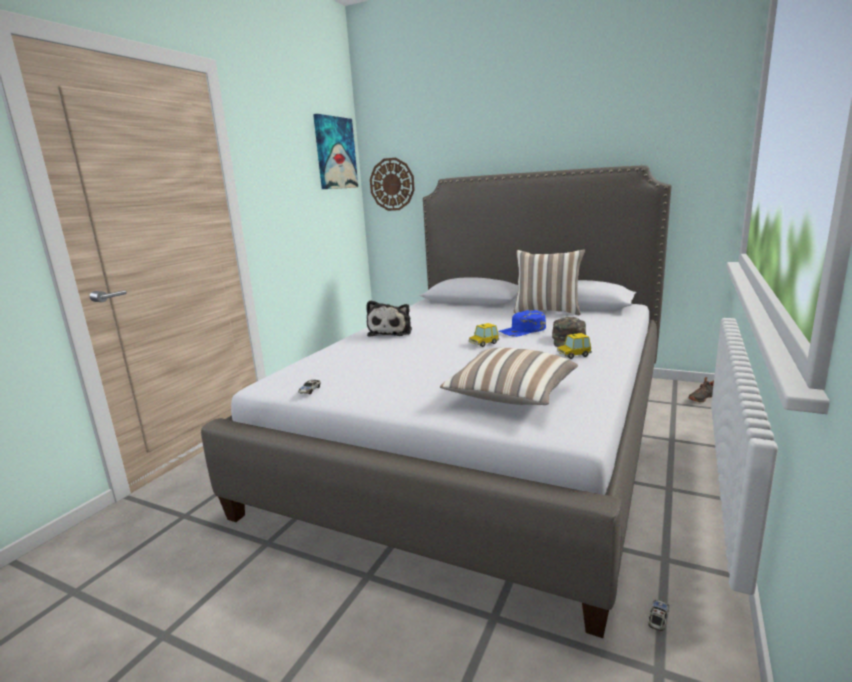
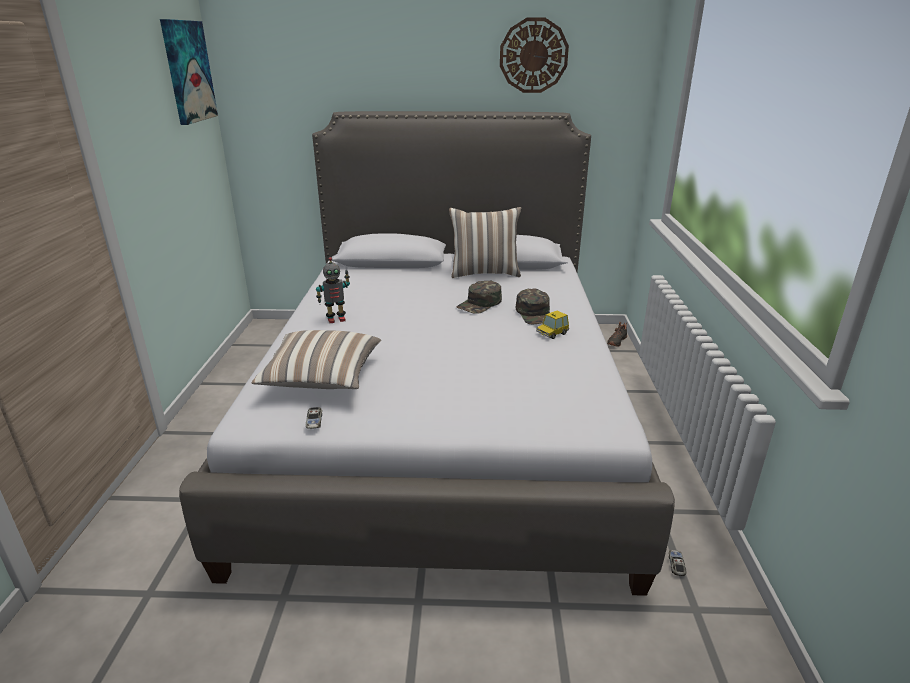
camera: 25 degrees left, 10 degrees up
(391, 332) = (336, 319): plush toy -> toy robot
(392, 184) = (264, 112): wall clock -> wall clock (533, 56)
(483, 343) = (454, 327): toy car -> none
(510, 396) = (533, 396): pillow -> pillow (322, 378)
(522, 330) = (480, 304): blue cap -> green cap

